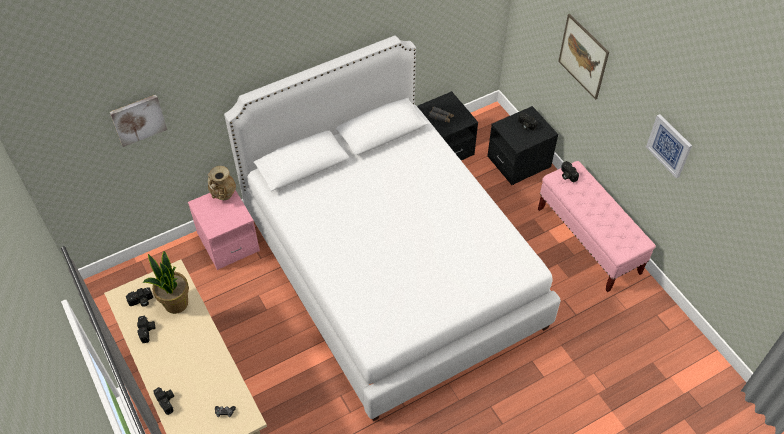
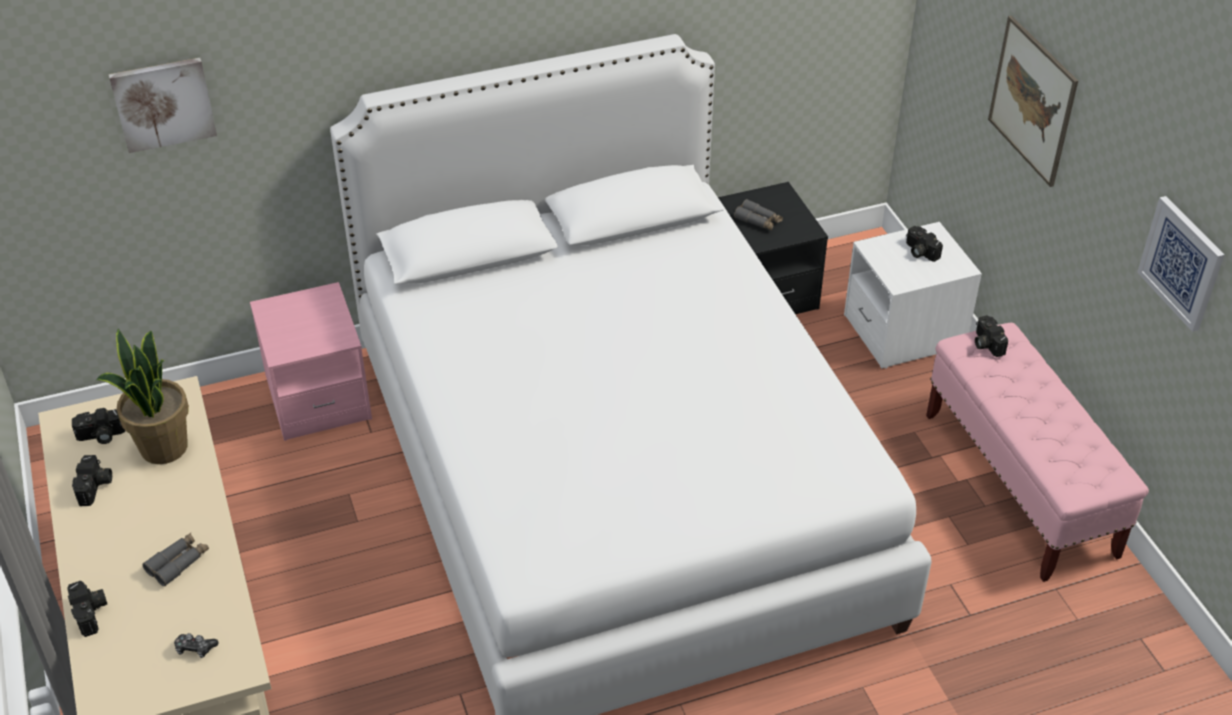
camera: 10 degrees right, 10 degrees down
(202, 367) = (178, 563): none -> grey binoculars
(223, 196) = (317, 300): beige vase -> none
(519, 162) = (904, 331): black nightstand -> white nightstand

